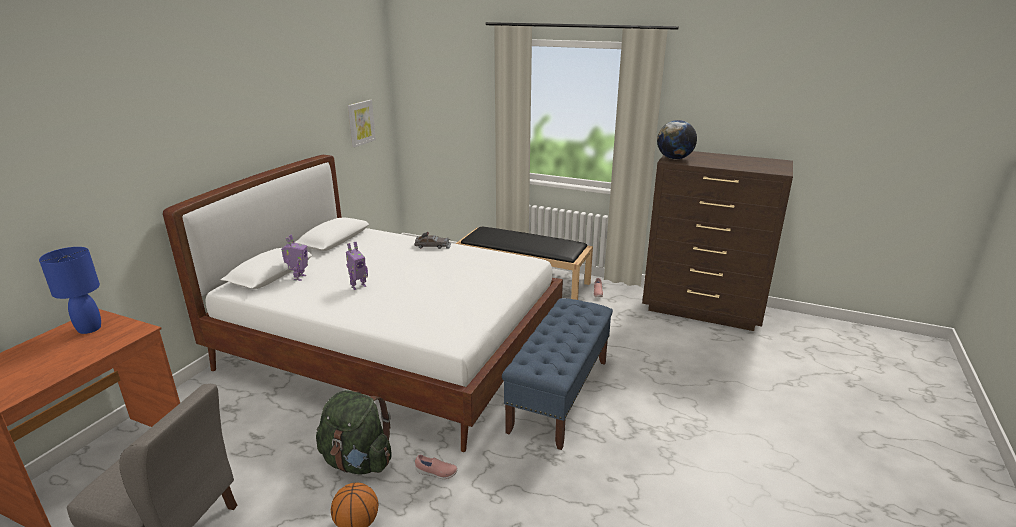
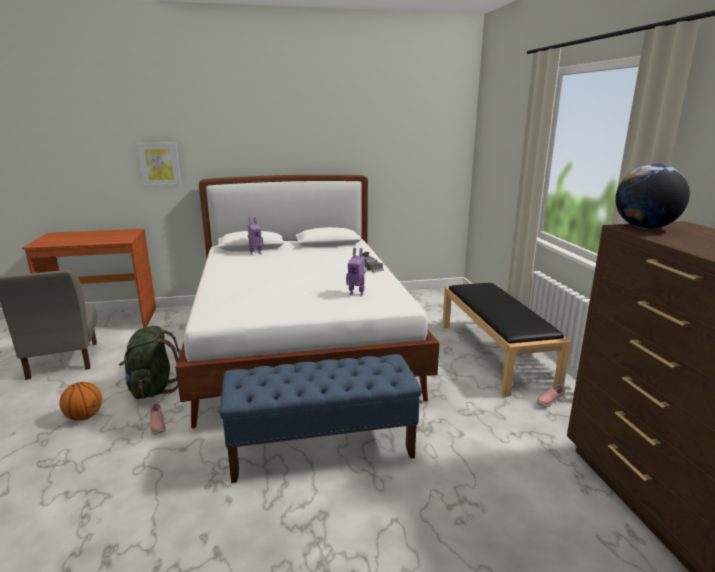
camera: 55 degrees right, 5 degrees down
(89, 329) = (118, 234): blue table lamp -> none
(358, 286) = (261, 268): toy robot -> toy robot (356, 294)
(361, 123) = (421, 157): picture -> picture (159, 164)

